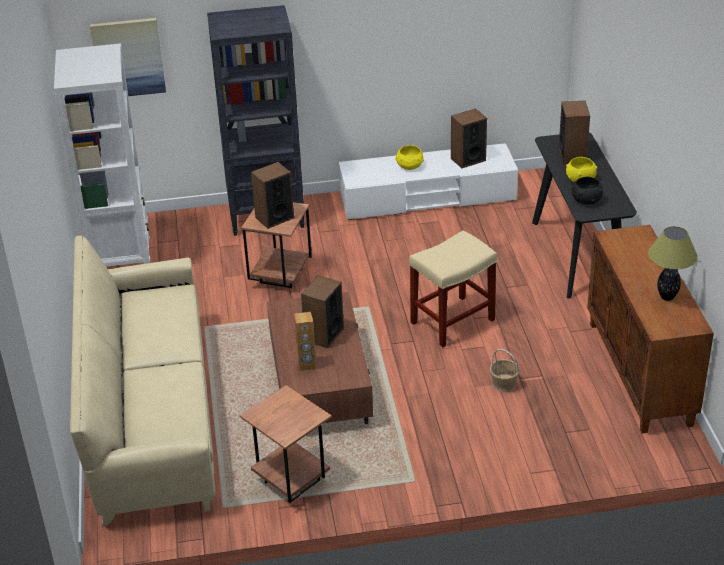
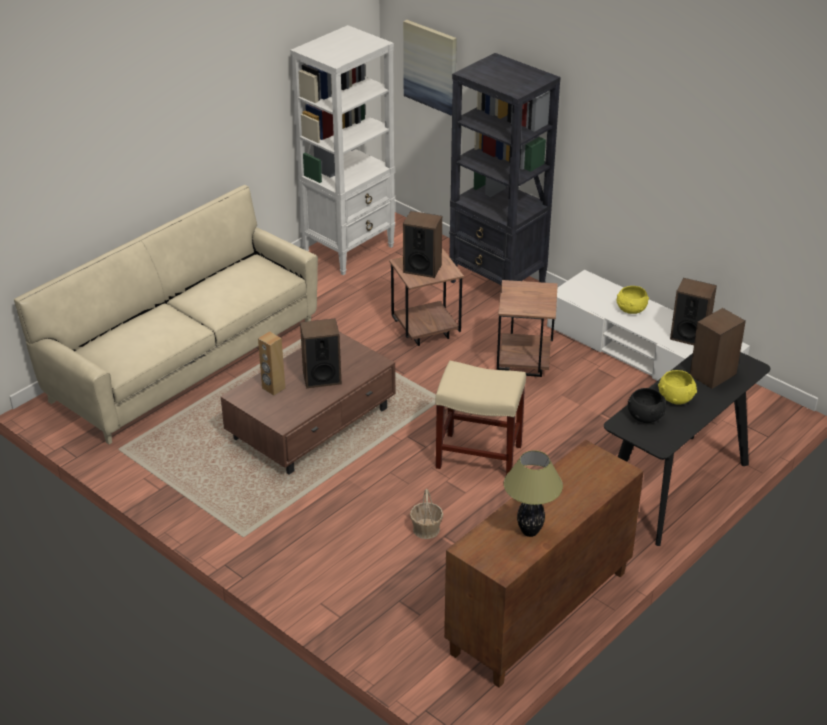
camera: 50 degrees right, 0 degrees up
(292, 481) = (181, 469): brown side table -> brown side table (525, 365)

